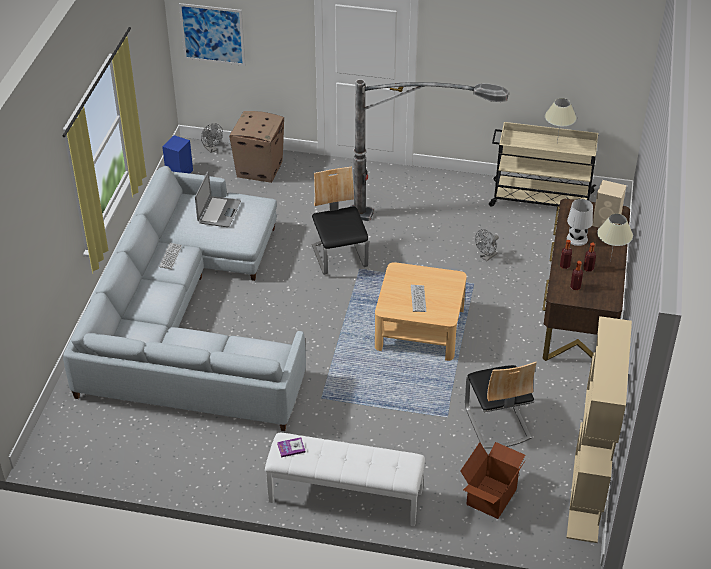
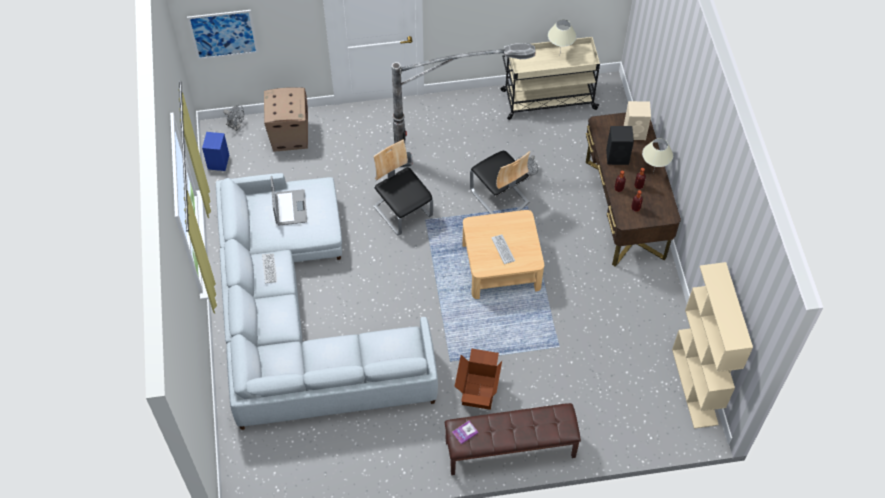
camera: 20 degrees left, 15 degrees up
(345, 497) = (510, 449): white bench -> brown bench
(490, 496) = (622, 410): cardboard box -> cardboard box (478, 391)
(497, 422) = (600, 339): chair -> chair (499, 197)
(577, 238) = (618, 156): white table lamp -> black speaker

